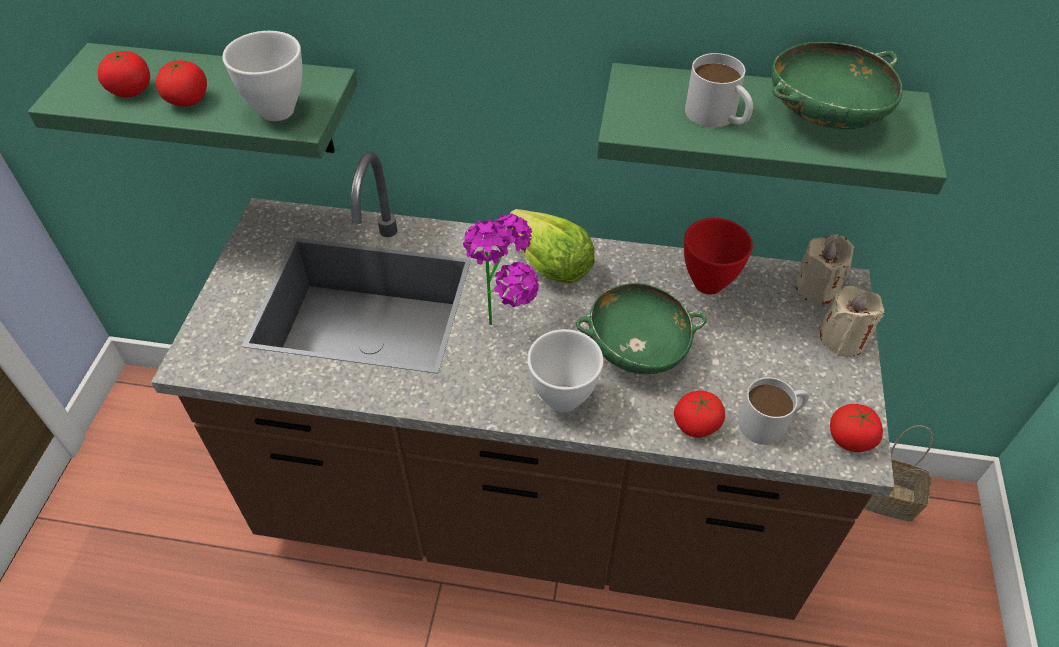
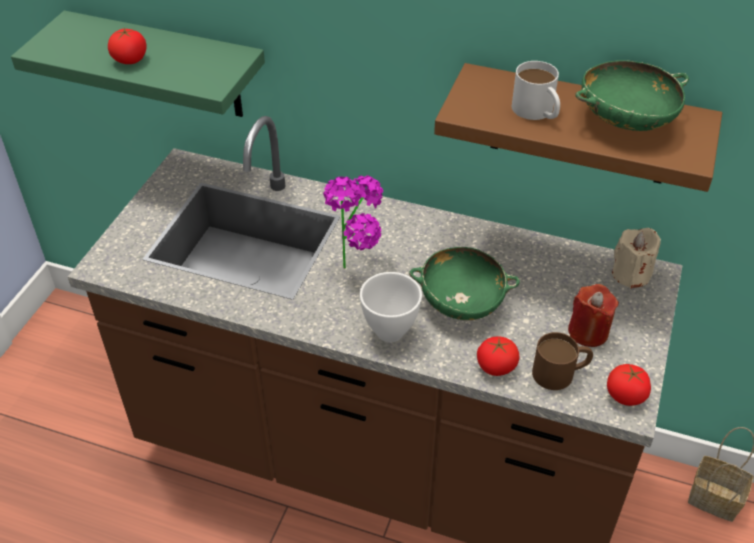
camera: 10 degrees right, 5 degrees down
(131, 90) = (89, 49): tomato -> none
(279, 111) = (197, 75): white bowl -> none
(549, 264) = (404, 227): lettuce -> none
(709, 282) = (537, 258): red bowl -> none
(755, 125) = (581, 126): green shelf -> brown shelf
(771, 421) = (561, 373): white mug -> brown mug
(788, 366) = (588, 332): none -> red candle
(842, 339) = (642, 317): beige candle -> none

